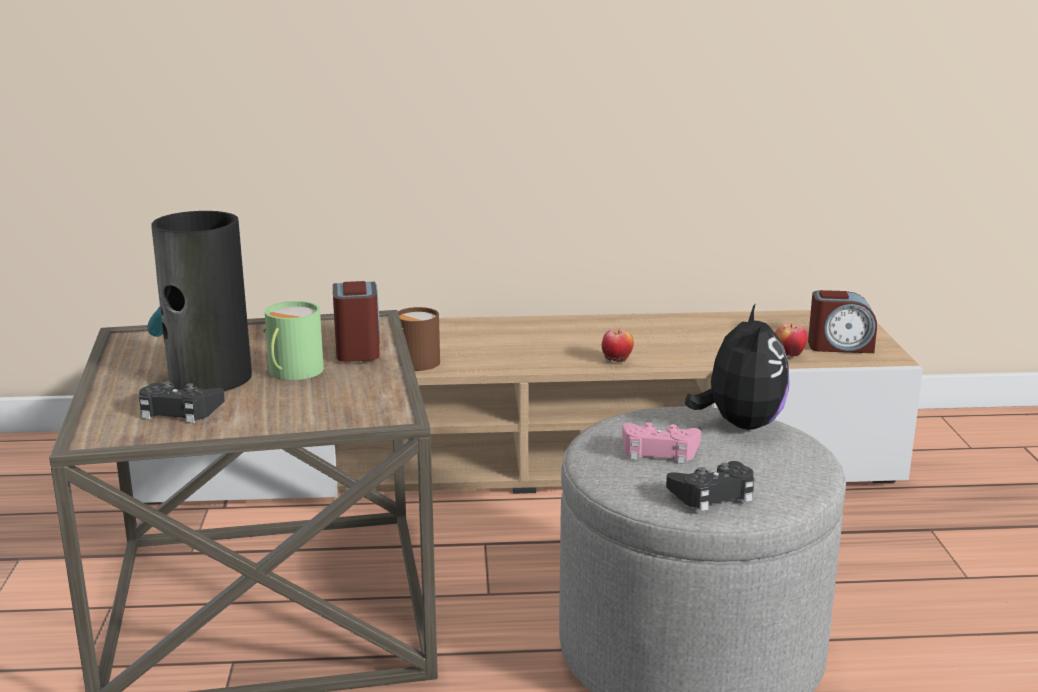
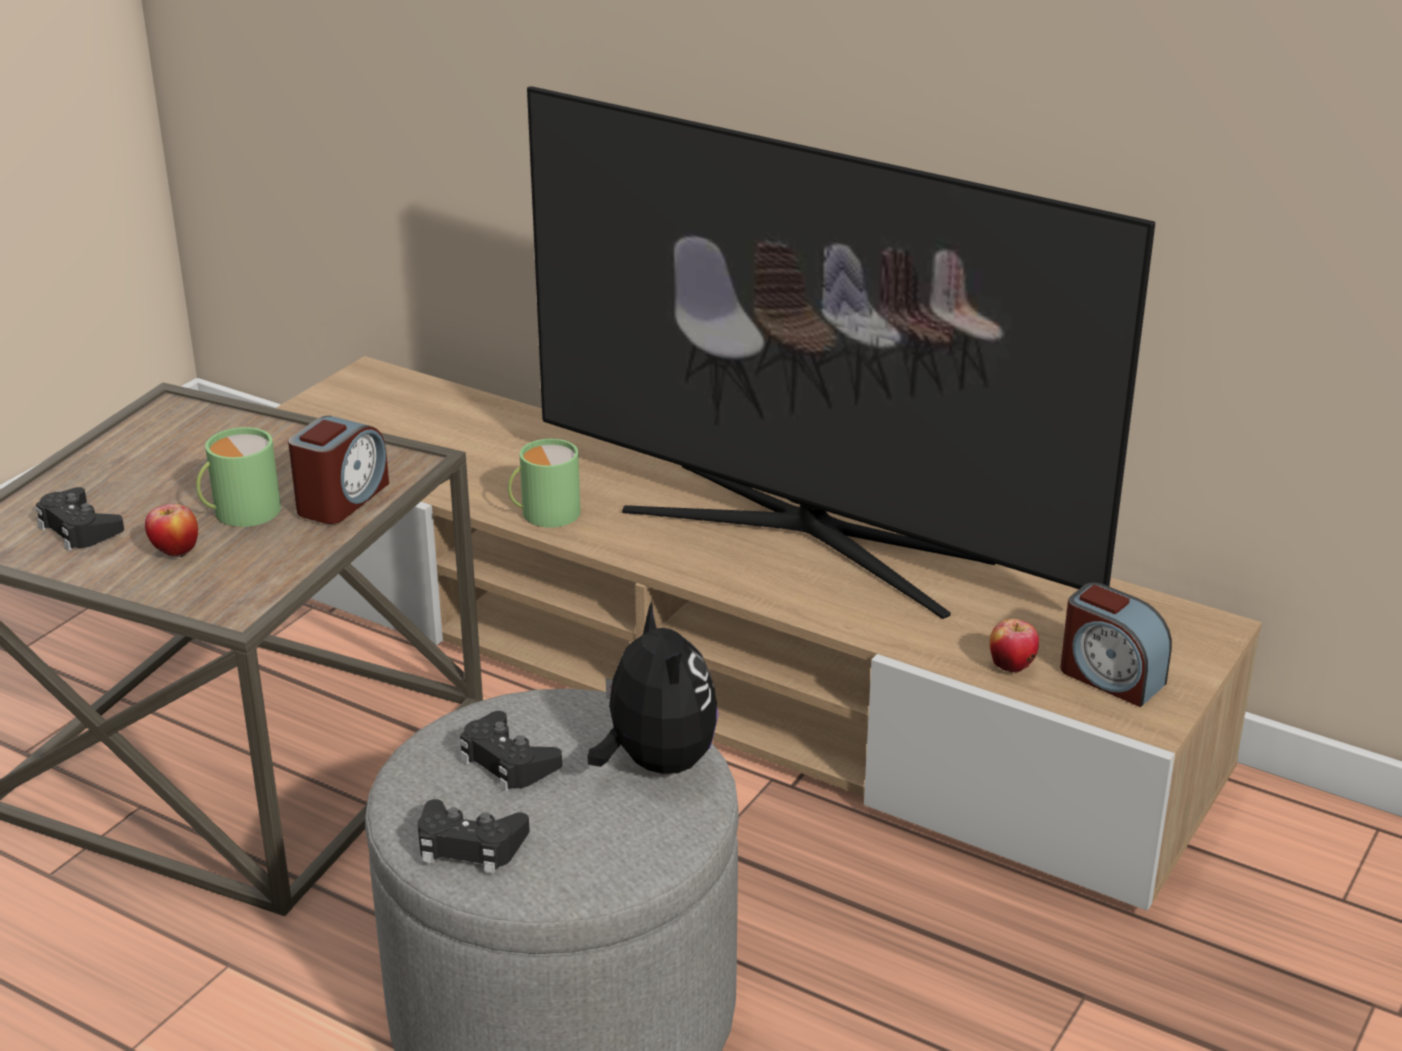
camera: 35 degrees right, 10 degrees up
(209, 378) = (159, 492): vase -> none
(414, 364) = (544, 513): brown mug -> green mug
(587, 334) = (806, 535): none -> television
(616, 361) = (776, 594): apple -> apple (175, 553)
(659, 451) = (507, 761): pink game controller -> black game controller
(740, 424) = (655, 762): plush toy -> plush toy turned 60 degrees counterclockwise

